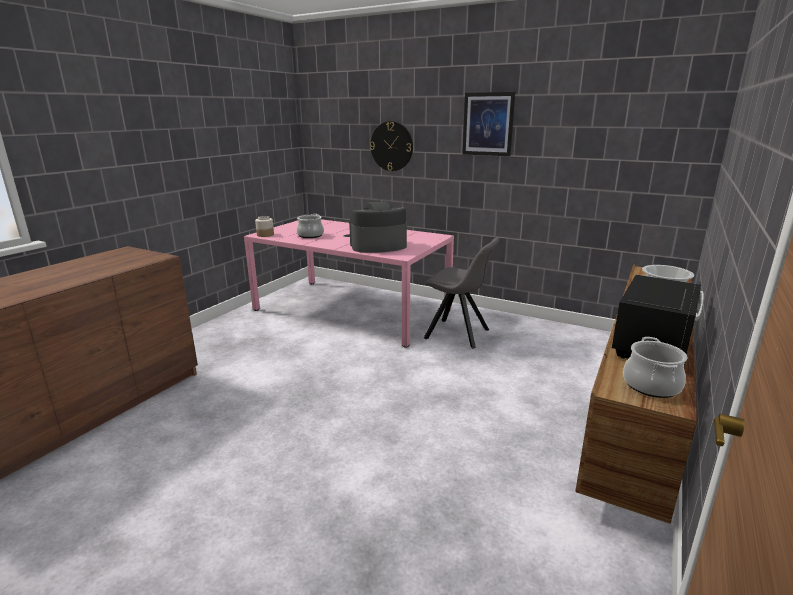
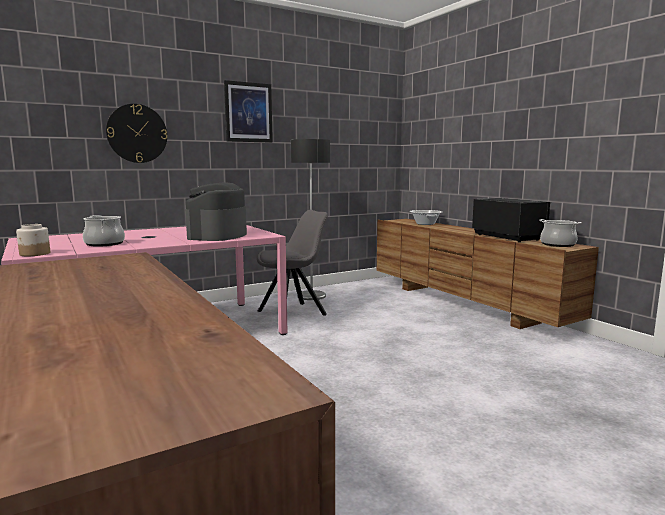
camera: 60 degrees left, 10 degrees down
(515, 326) = (311, 296): none -> floor lamp

